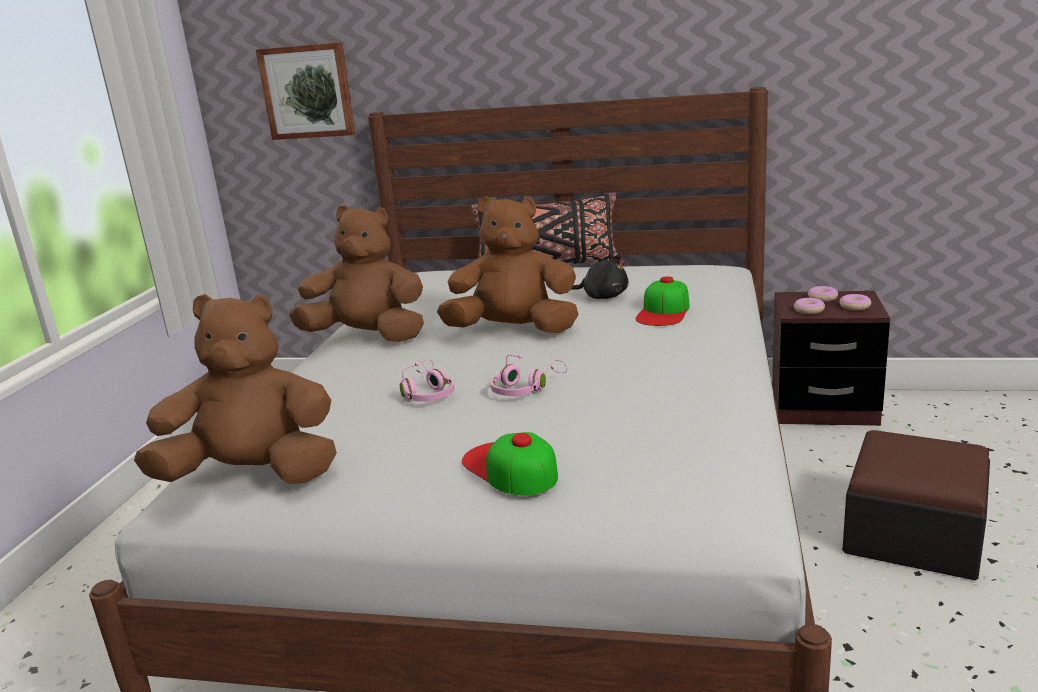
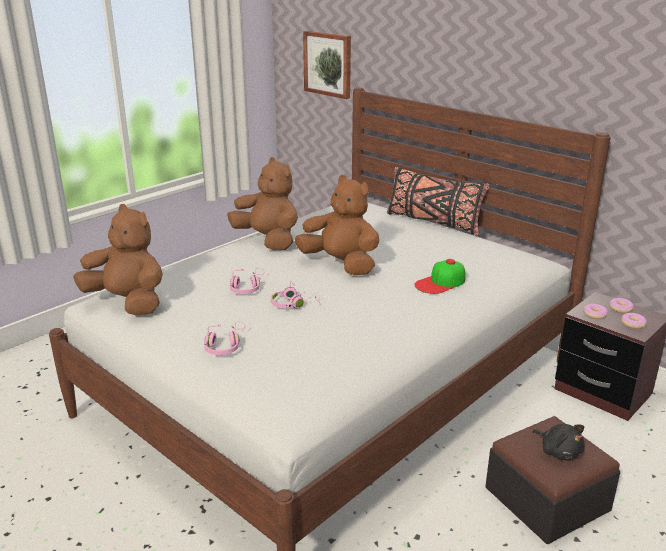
camera: 30 degrees right, 5 degrees up
(509, 468) = (225, 346): cap -> pink headphones
(602, 297) = (423, 258): black plush toy -> black plush toy (559, 451)

